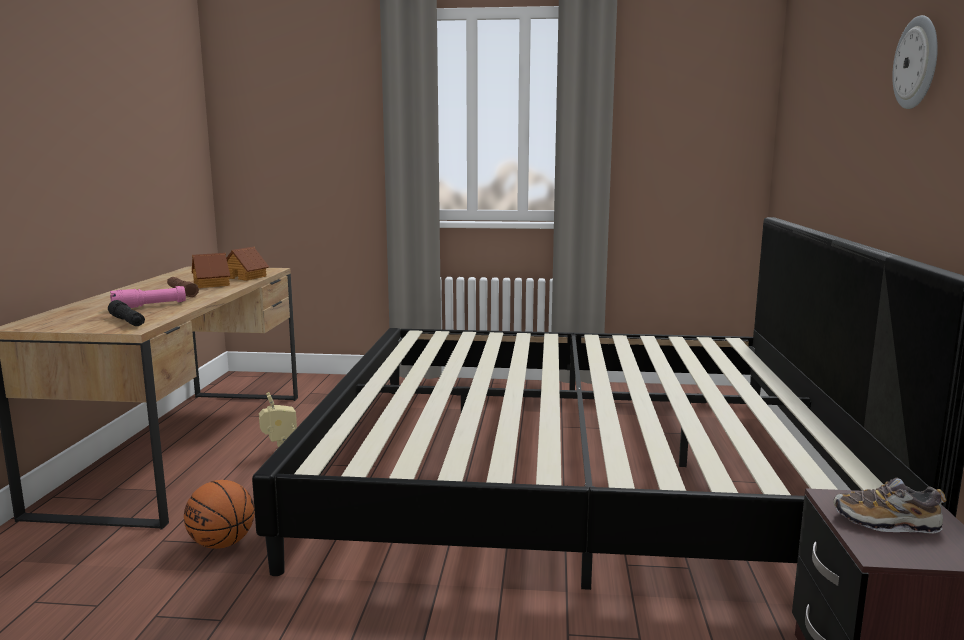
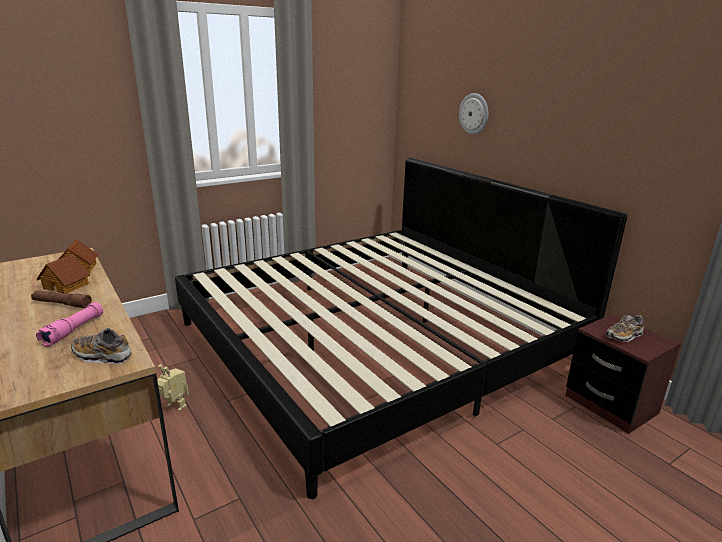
camera: 40 degrees left, 10 degrees up
(127, 321) = (102, 356): black flashlight -> shoe
(222, 543) = (244, 496): basketball -> none
(917, 63) = (555, 91): wall clock -> wall clock (474, 114)

